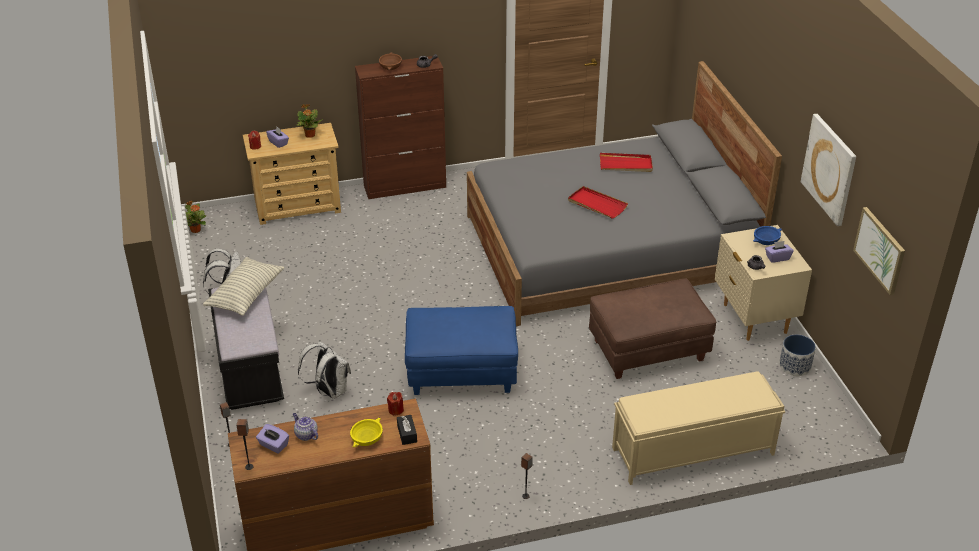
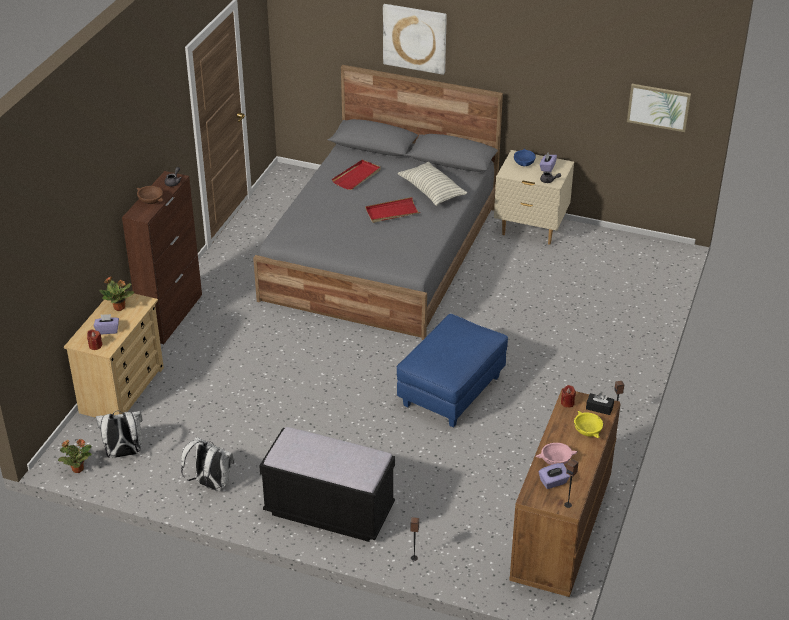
camera: 55 degrees left, 0 degrees up
(245, 295) = (298, 443): pillow -> pillow (432, 191)
(306, 435) = (555, 460): teapot -> pink bowl
(329, 391) = (402, 473): white backpack -> white backpack (124, 453)
(648, 351) = (517, 291): brown ottoman -> none
(691, 451) = (636, 323): beige bench -> none
(794, 366) = (594, 239): planter -> none
(829, 169) = (572, 76): picture -> picture (415, 38)

